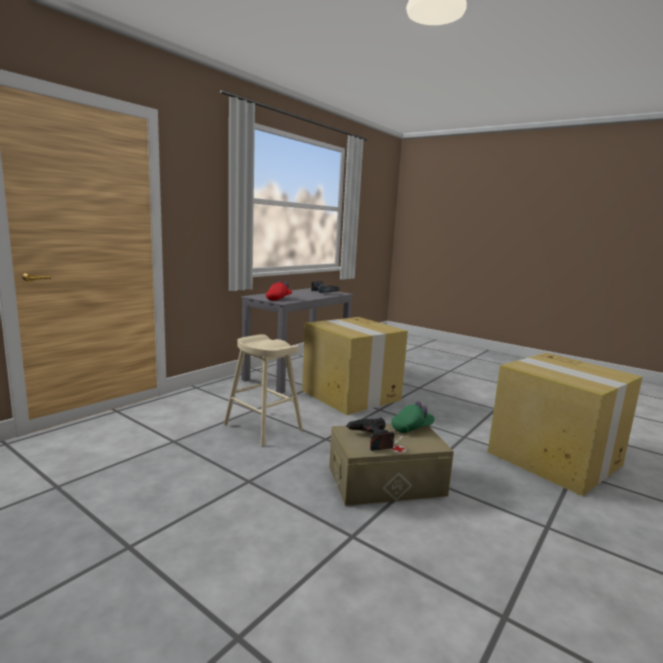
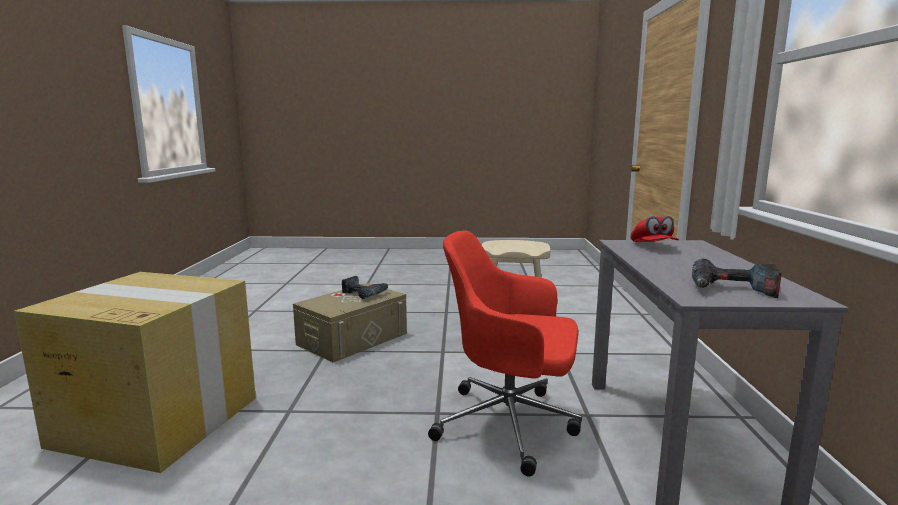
camera: 145 degrees right, 0 degrees up
(351, 395) = (510, 424): cardboard box -> red office chair
(412, 428) = (338, 309): green cap -> none

